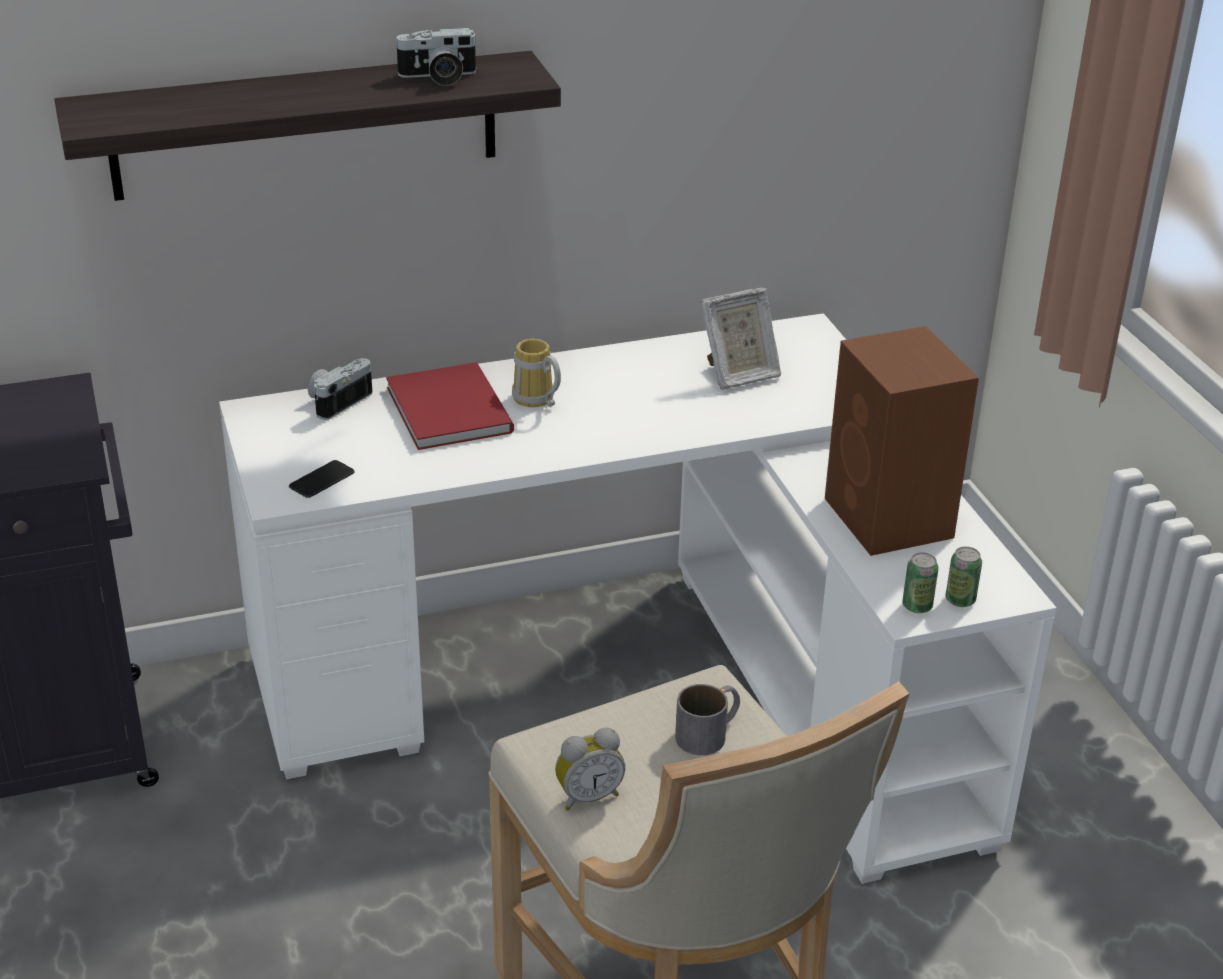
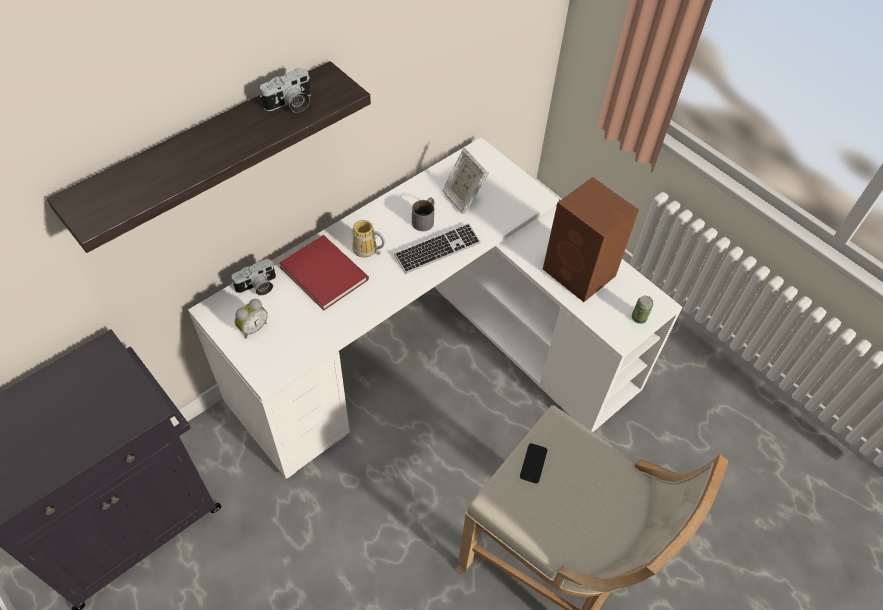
camera: 25 degrees left, 20 degrees up
(322, 480) = (283, 352): phone -> phone (533, 463)
(338, 401) = (258, 287): camera -> camera turned 135 degrees counterclockwise
(588, 796) = (537, 523): alarm clock -> alarm clock (253, 328)
(651, 425) = (437, 250): none -> keyboard
(709, 732) = (572, 455): grey mug -> grey mug (425, 219)
(739, 375) = (462, 197): picture frame -> picture frame turned 105 degrees clockwise
(917, 606) = (621, 329): can -> none

